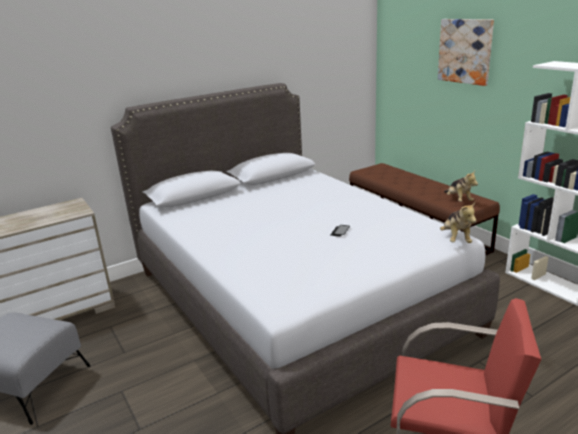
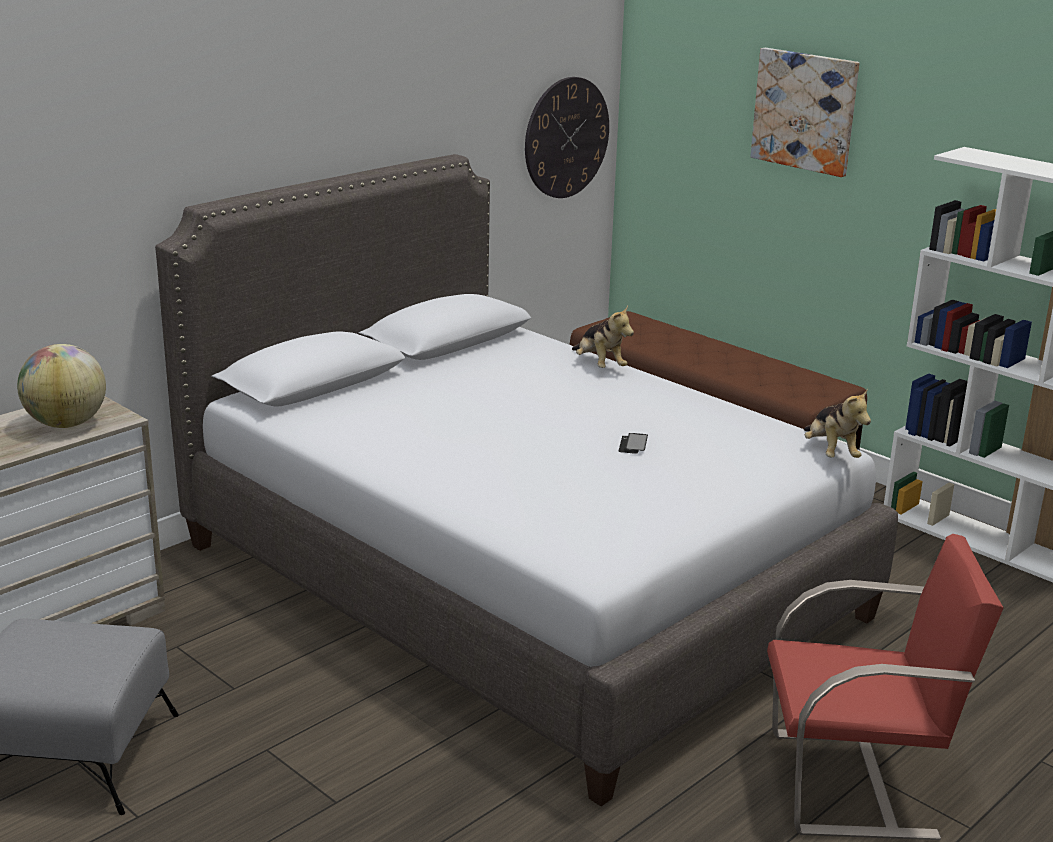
camera: 15 degrees left, 0 degrees up
(55, 214) = (66, 424): none -> globe
(346, 75) = (566, 137): none -> wall clock
(458, 200) = (796, 385): plush toy -> plush toy (599, 365)

